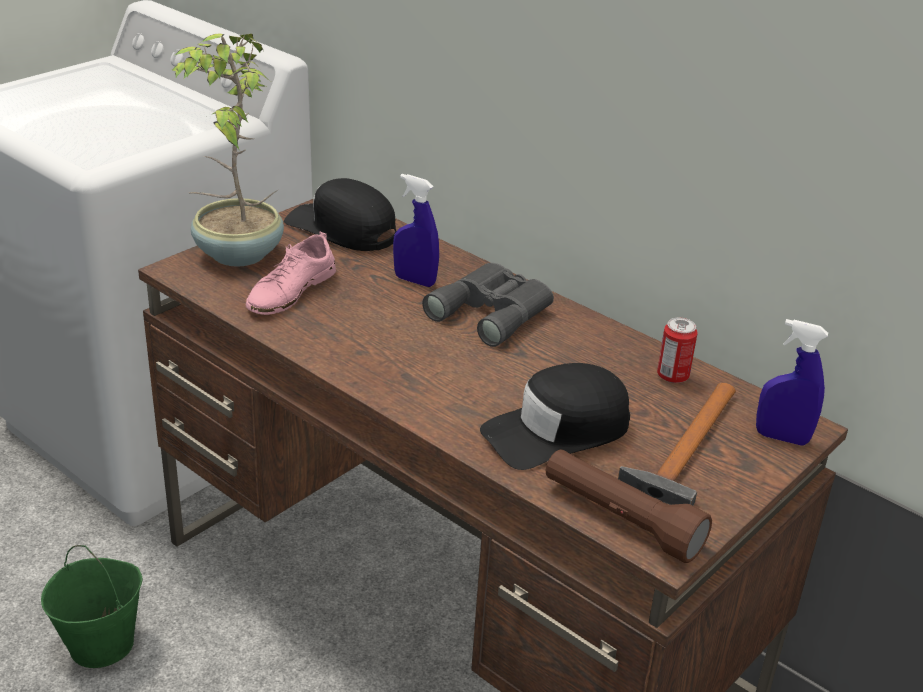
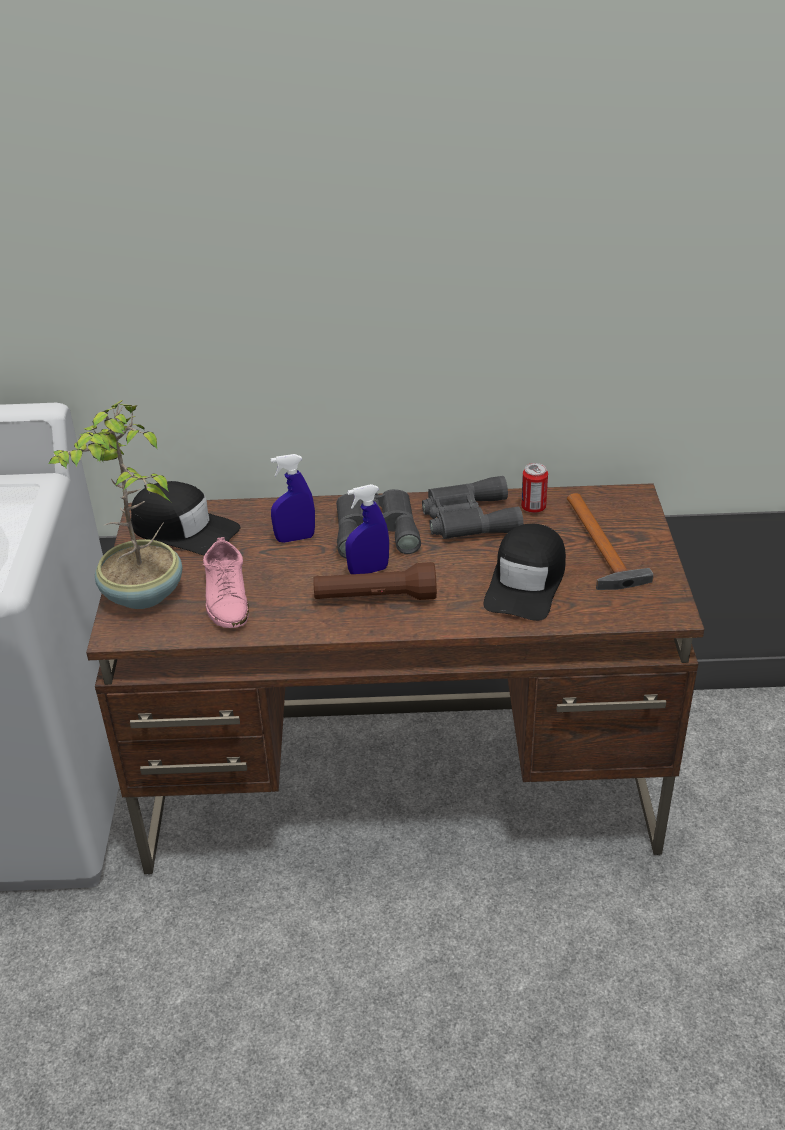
camera: 40 degrees left, 5 degrees up
(102, 644) = (192, 977): green bucket -> none
(342, 229) = (184, 530): black cap -> black cap turned 150 degrees counterclockwise
(591, 349) = (467, 518): none -> grey binoculars
(620, 519) = (629, 611): brown flashlight -> brown flashlight (375, 598)
(781, 438) = (633, 509): blue spray bottle -> blue spray bottle (368, 571)

